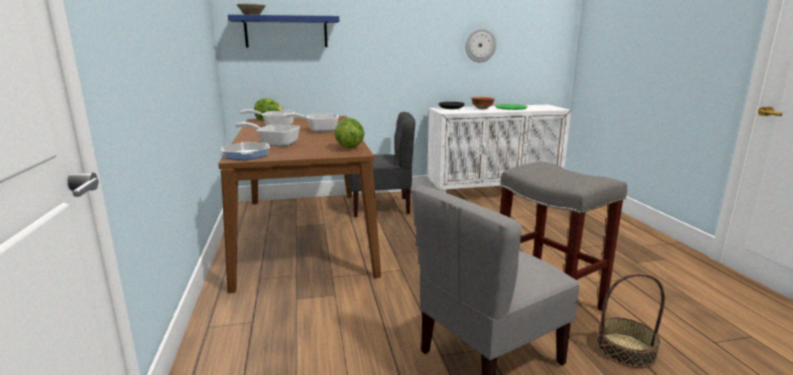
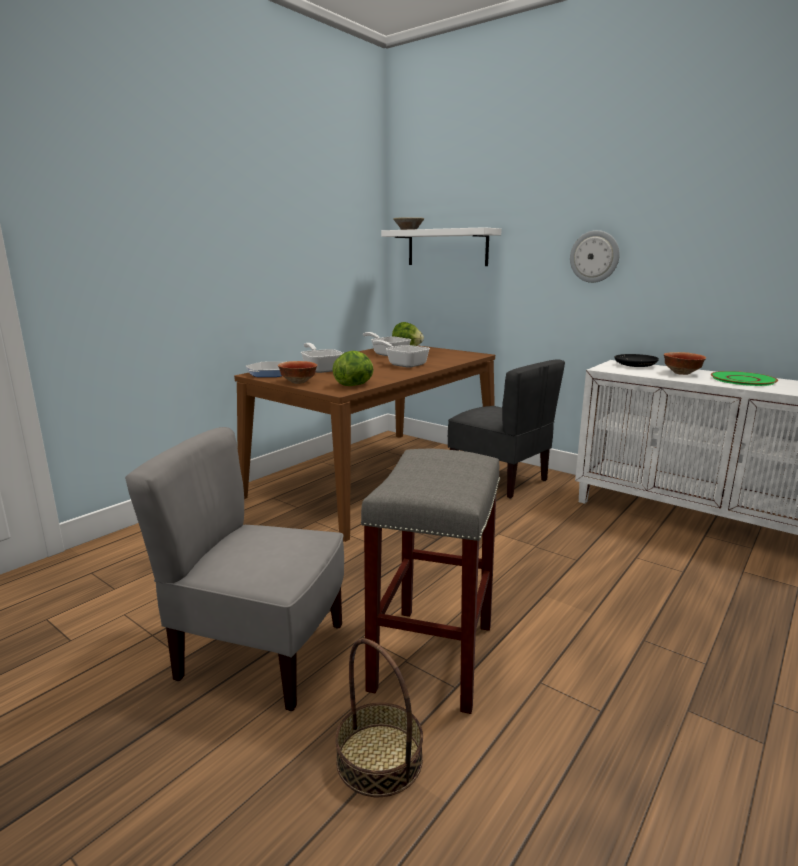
camera: 50 degrees right, 0 degrees up
(286, 32) = (447, 247): blue shelf -> white shelf
(301, 154) = (299, 382): none -> bowl
(480, 45) = (715, 267): wall clock -> wall clock (594, 256)

